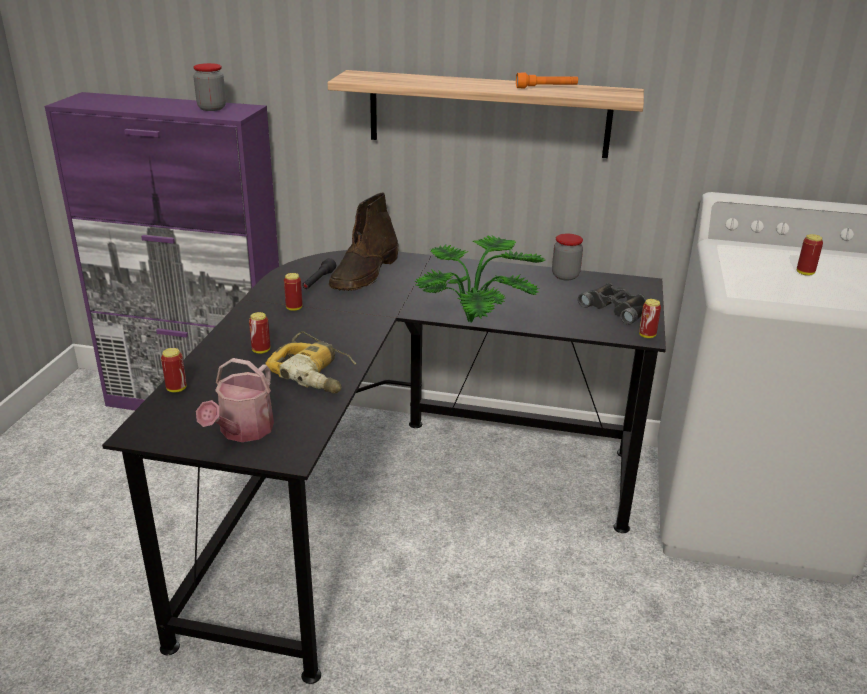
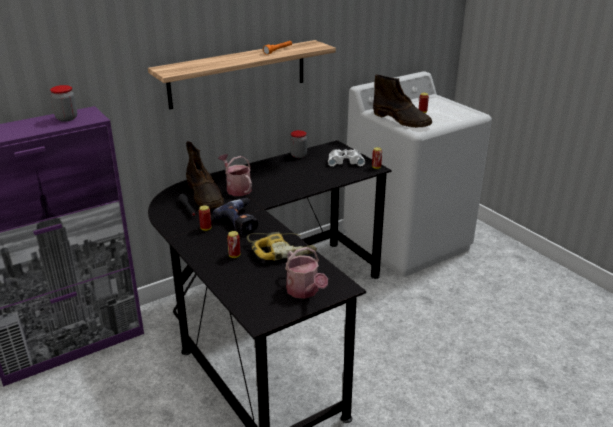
camera: 45 degrees left, 0 degrees up
(176, 389) = (233, 294): can -> none
(343, 320) = (242, 222): none -> power drill
(412, 282) = (237, 189): none -> watering can
(478, 322) = (304, 193): potted plant -> none
(616, 308) = (345, 161): black binoculars -> white binoculars
(738, 271) = (401, 120): none -> brown boot

